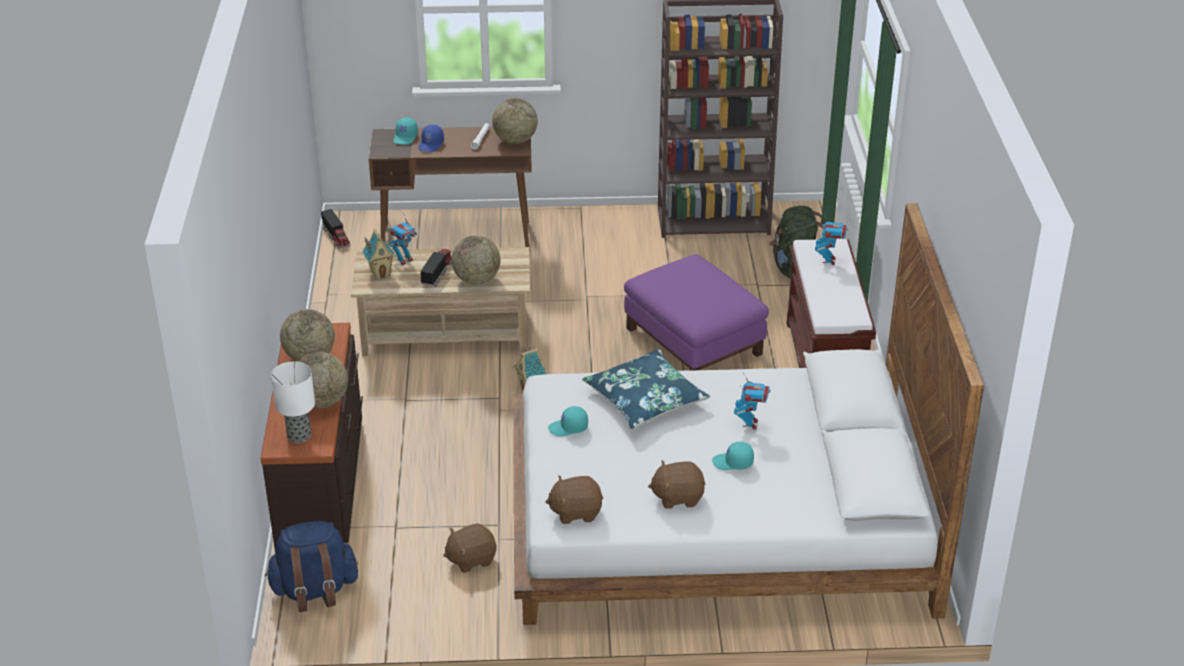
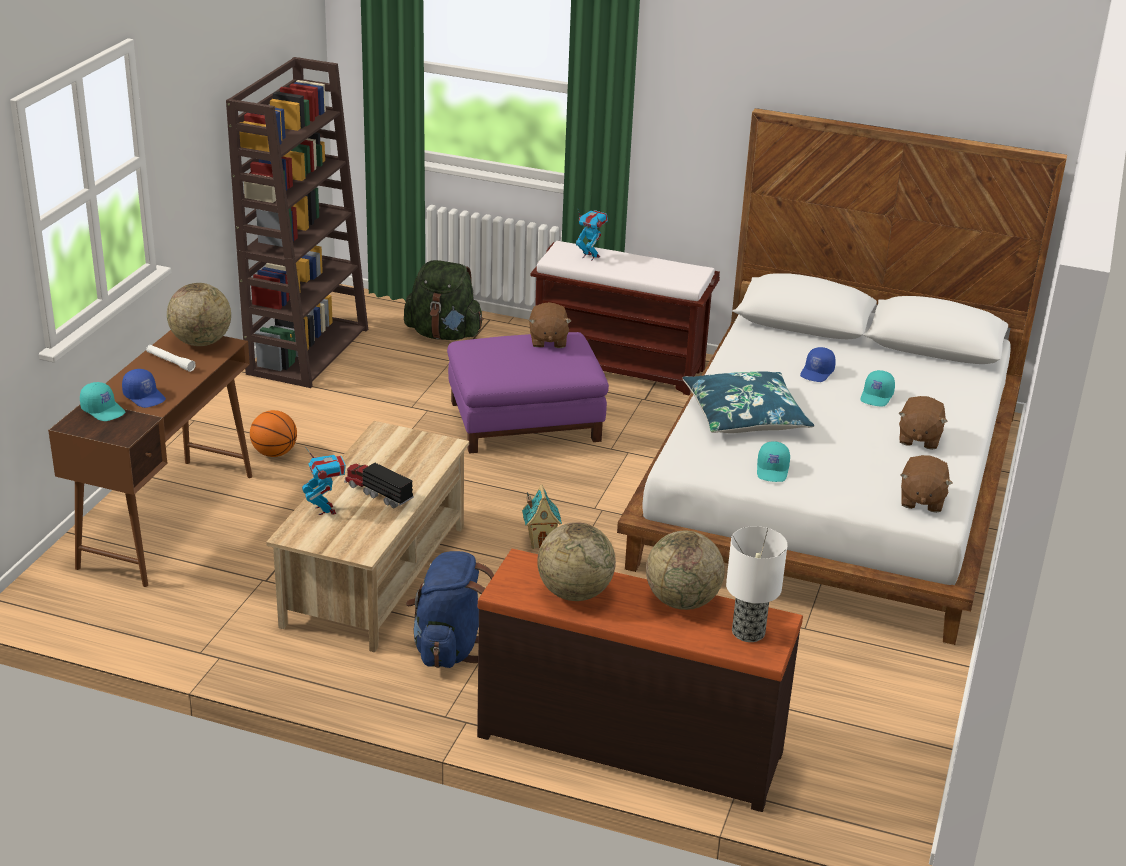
camera: 70 degrees left, 5 degrees down
(314, 591) = (844, 790): blue backpack -> blue backpack (450, 648)
(336, 236) = (59, 615): toy truck -> none
(380, 273) = (341, 534): toy house -> none
(471, 559) = (831, 655): brown plush toy -> brown plush toy (548, 341)
(477, 280) = (417, 469): globe -> none
(563, 250) = (274, 453): none -> basketball
(750, 424) = (817, 373): toy robot -> blue cap

